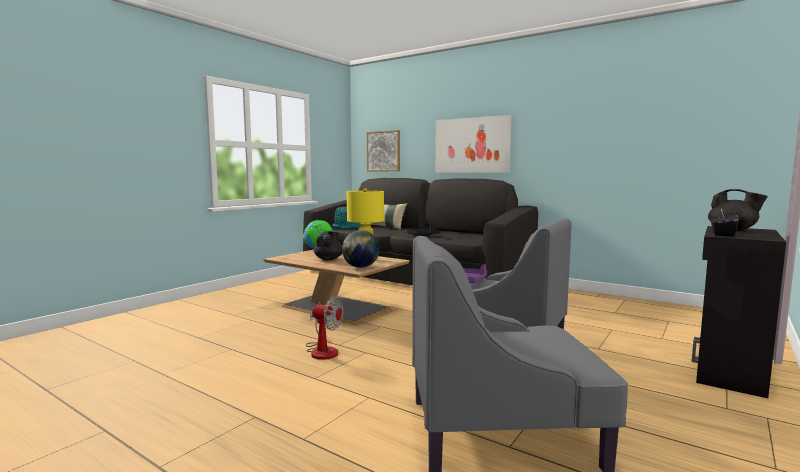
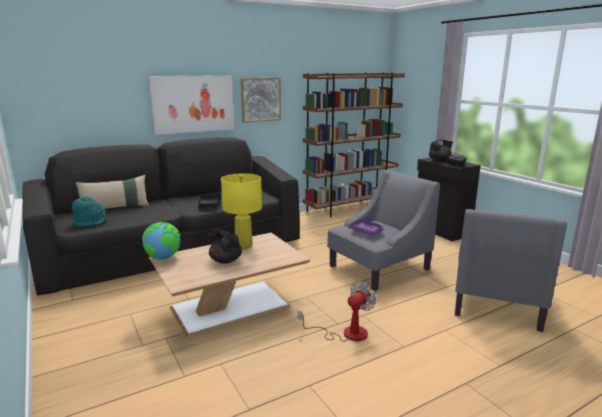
camera: 65 degrees left, 10 degrees up
(360, 267) = (281, 254): globe -> none
(383, 151) = (69, 112): picture -> picture (261, 99)
(671, 308) = (350, 208): none -> brown bookcase

